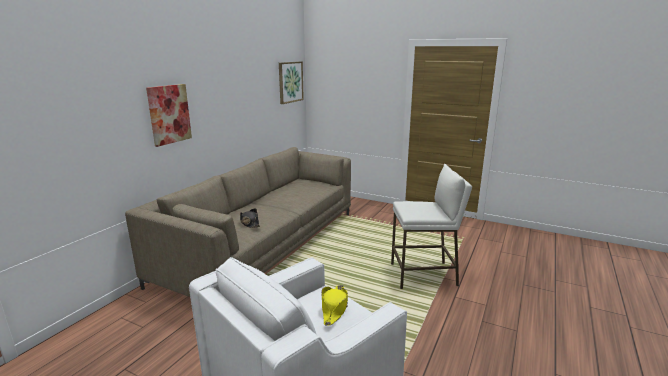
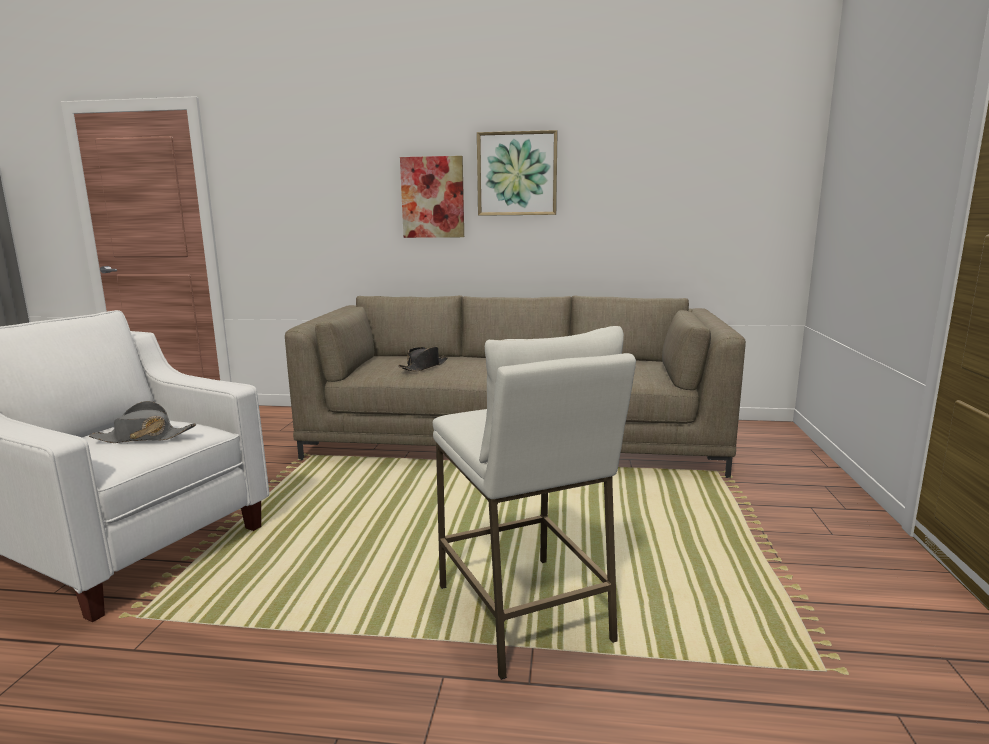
camera: 70 degrees right, 5 degrees down
(290, 82) = (753, 169): picture -> picture (517, 174)
(334, 308) = (144, 437): yellow hat -> grey hat

